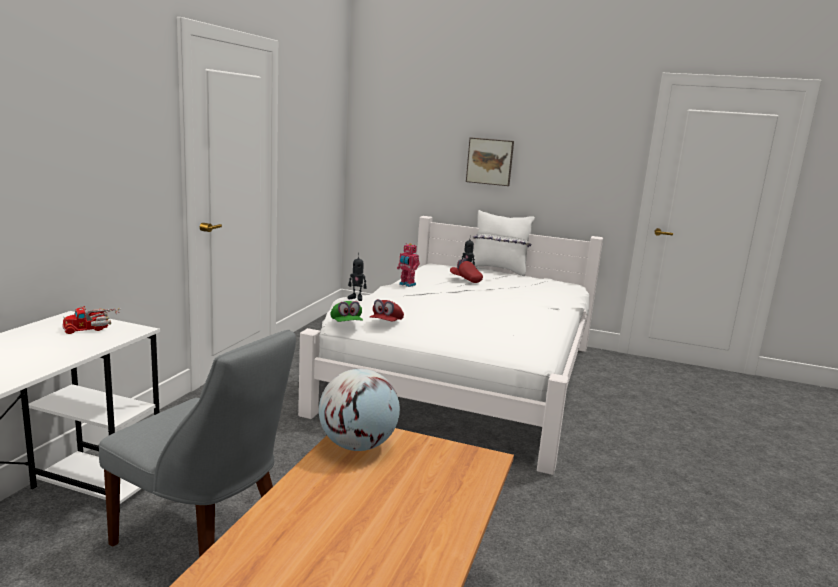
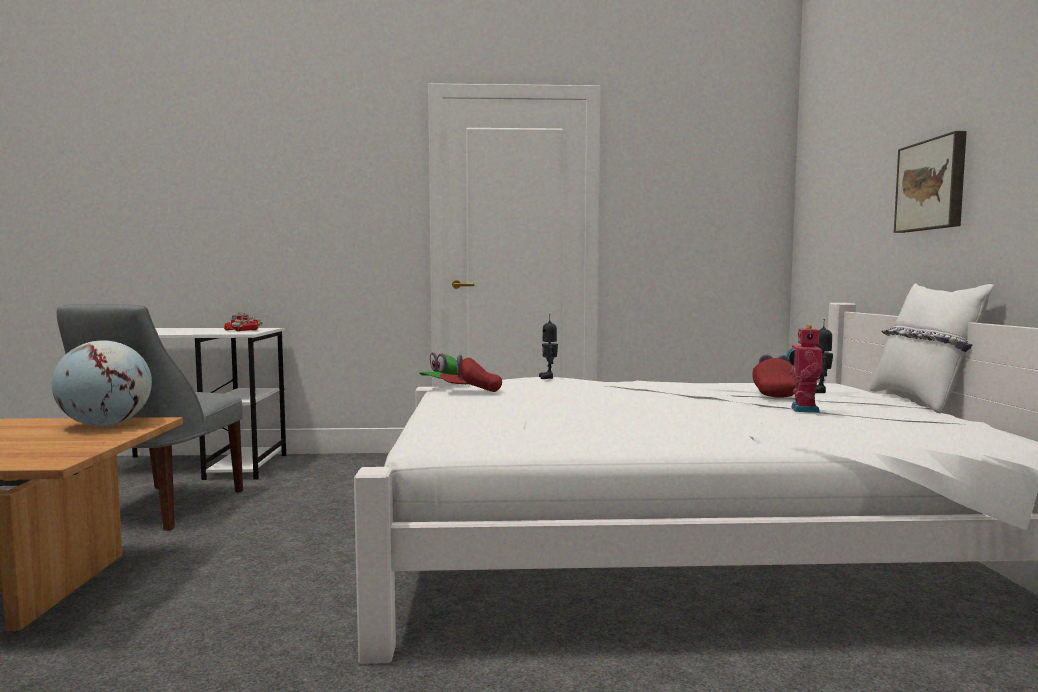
camera: 70 degrees right, 10 degrees down
(406, 284) = (666, 383): toy robot -> toy robot (802, 409)

